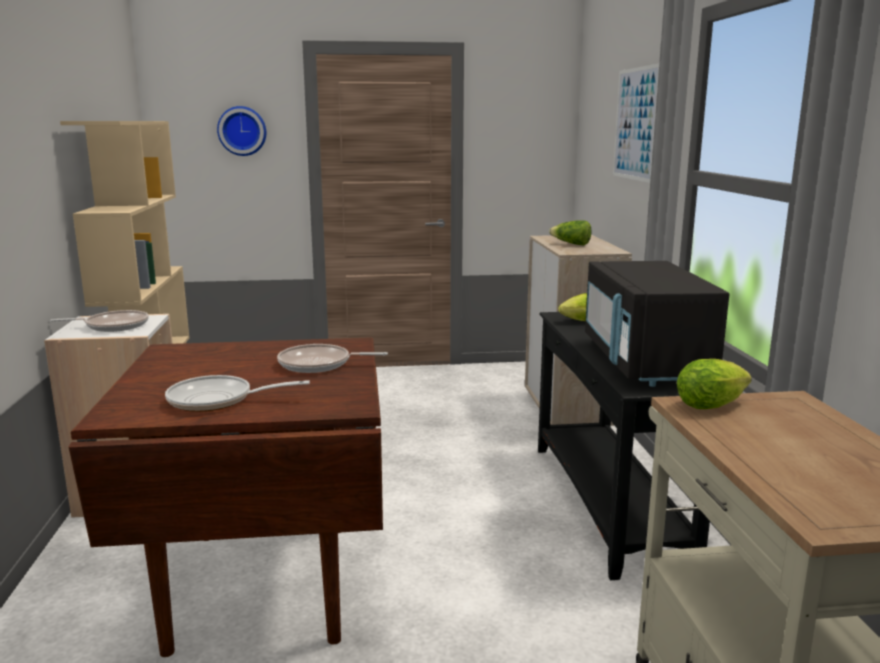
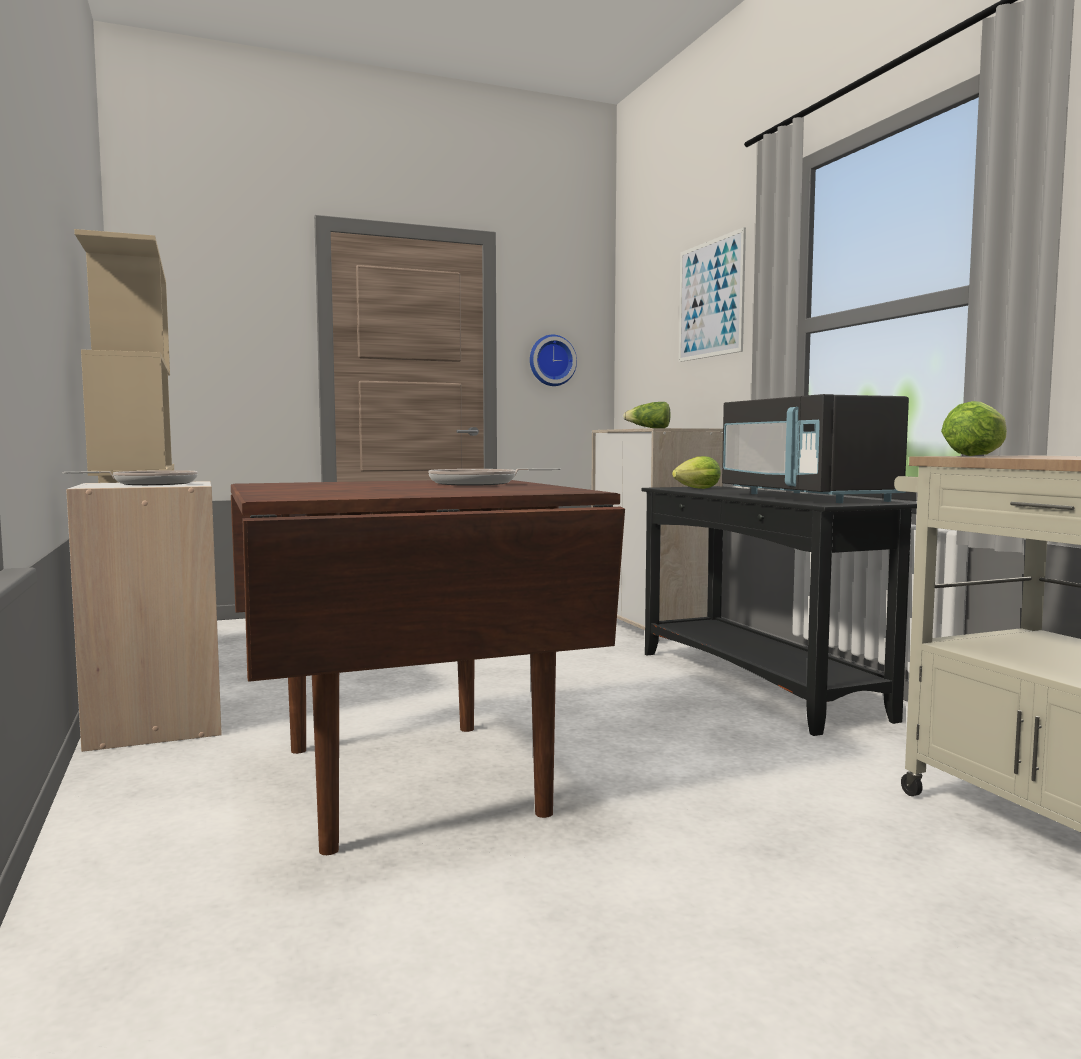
camera: 15 degrees left, 10 degrees down
(217, 400) = (401, 492): frying pan -> none
(242, 131) = (238, 315): wall clock -> wall clock (551, 360)

